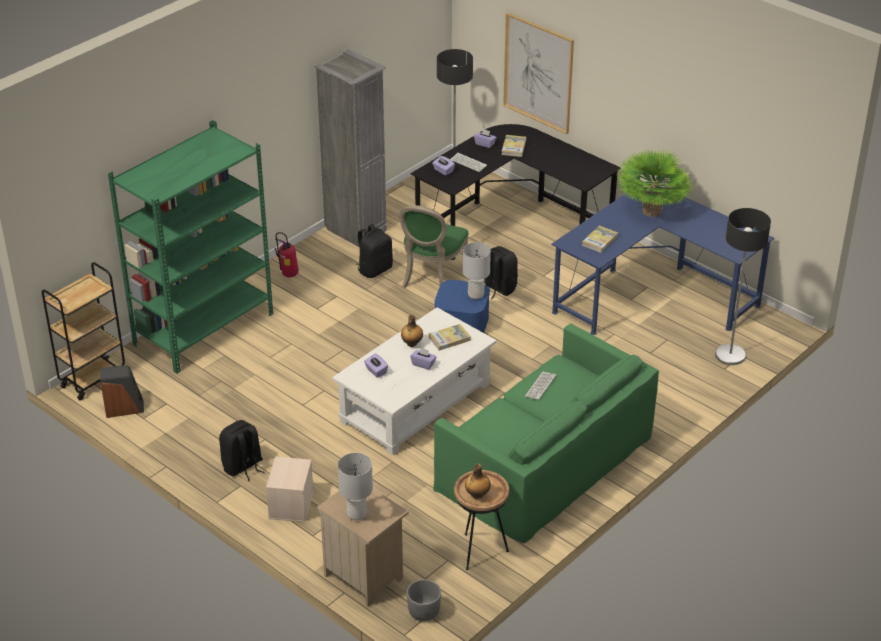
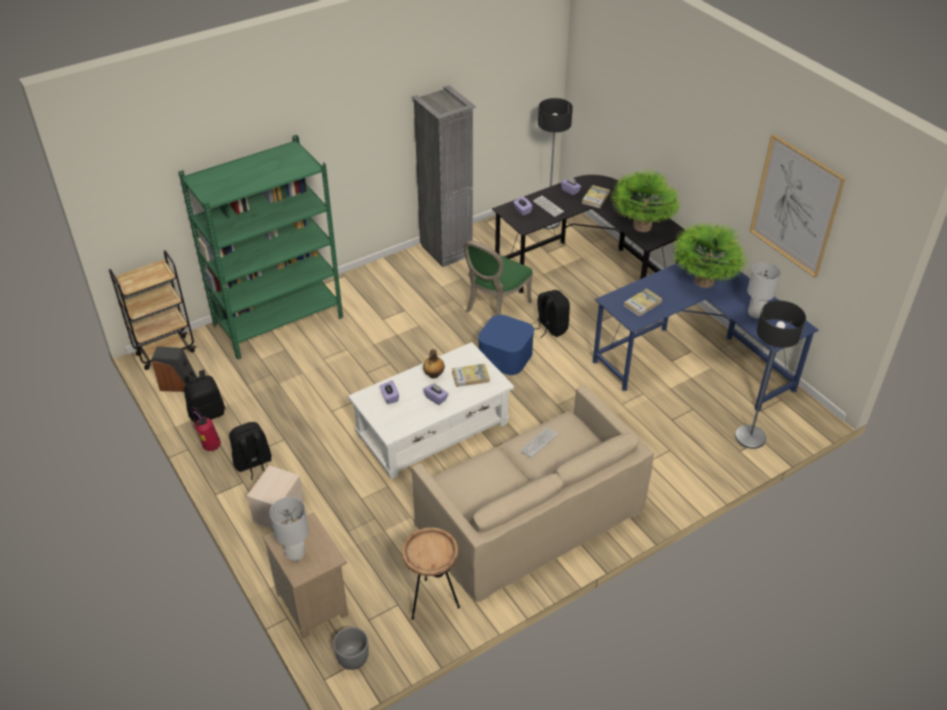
camera: 15 degrees right, 5 degrees up
(288, 275) = (371, 283): fire extinguisher -> fire extinguisher (210, 447)
(374, 269) = (447, 290): black backpack -> black backpack (207, 413)
(476, 296) = (518, 335): grey table lamp -> grey table lamp (755, 315)
(477, 495) = (423, 555): bottle -> none
(538, 73) = (630, 131): picture -> picture (795, 206)
(544, 461) = (529, 515): green sofa -> beige sofa
(572, 168) = (642, 226): none -> potted plant

